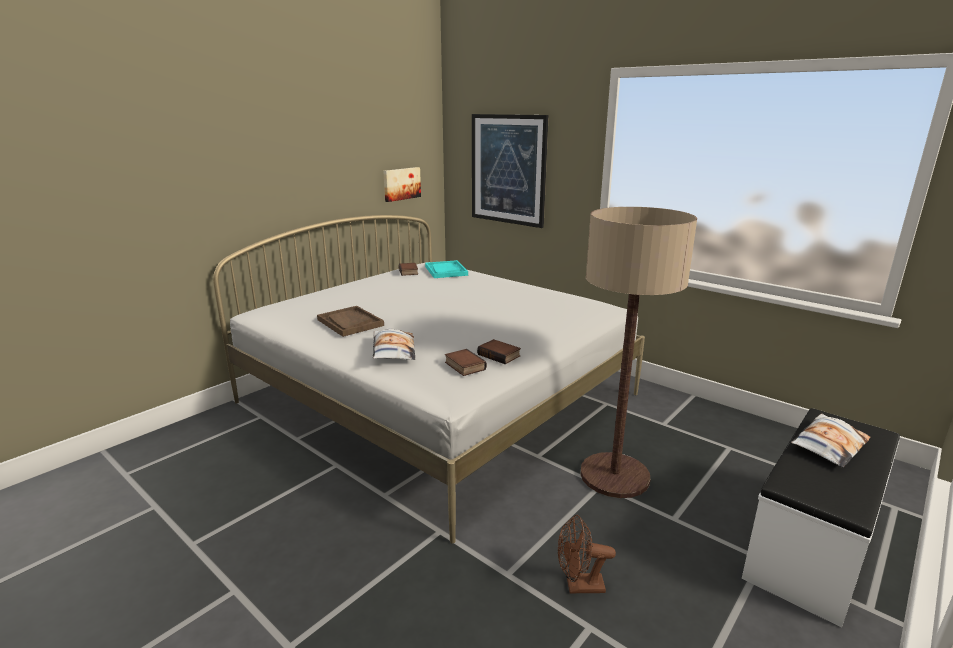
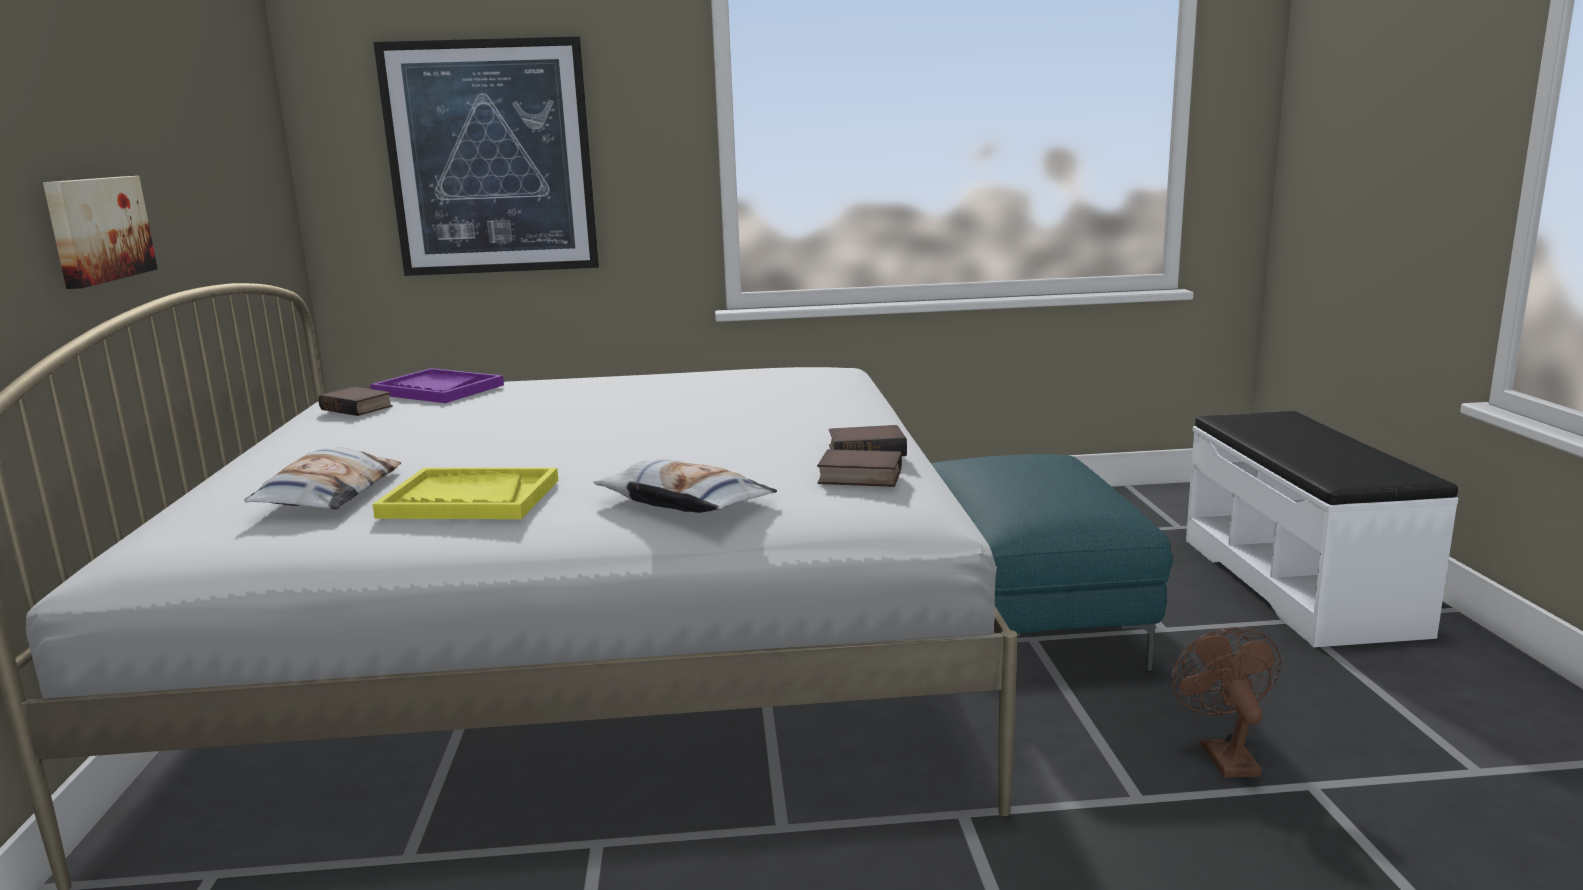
camera: 45 degrees left, 5 degrees down
(350, 322) = (469, 499): brown tray -> yellow tray
(401, 184) = (244, 208): picture -> picture (97, 229)
(446, 271) = (437, 389): turquoise tray -> purple tray
(579, 586) = (1223, 754): brown fan -> brown fan turned 135 degrees clockwise
(614, 476) = (1027, 620): floor lamp -> turquoise ottoman
(828, 445) = (1284, 438): pillow -> pillow (328, 494)

